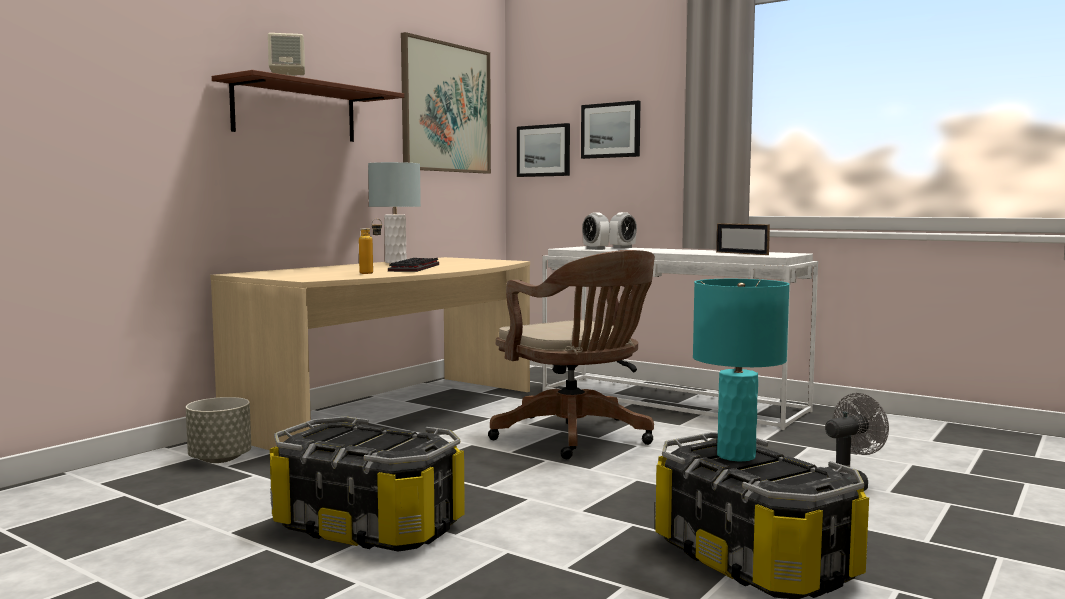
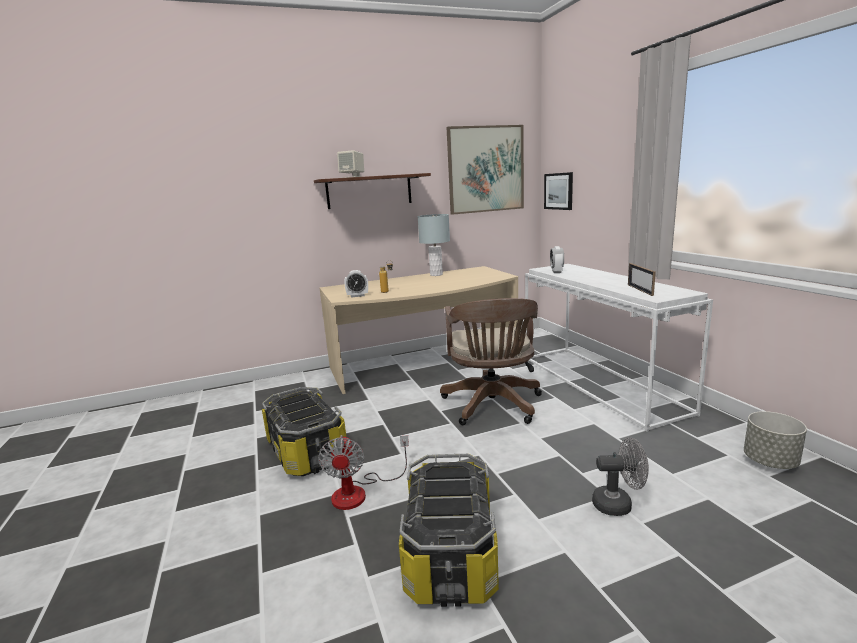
camera: 35 degrees right, 10 degrees up
(220, 459) = (311, 385): grey planter -> grey planter (770, 462)
(416, 268) = (425, 285): keyboard -> none
(538, 543) = (359, 492): none -> fan
(611, 130) = (595, 178): picture -> none
(622, 248) = (581, 270): alarm clock -> alarm clock (357, 296)
(735, 456) = (449, 482): turquoise table lamp -> none

